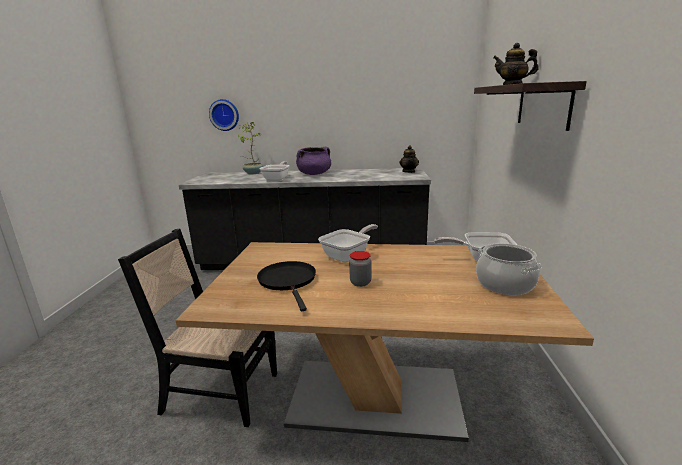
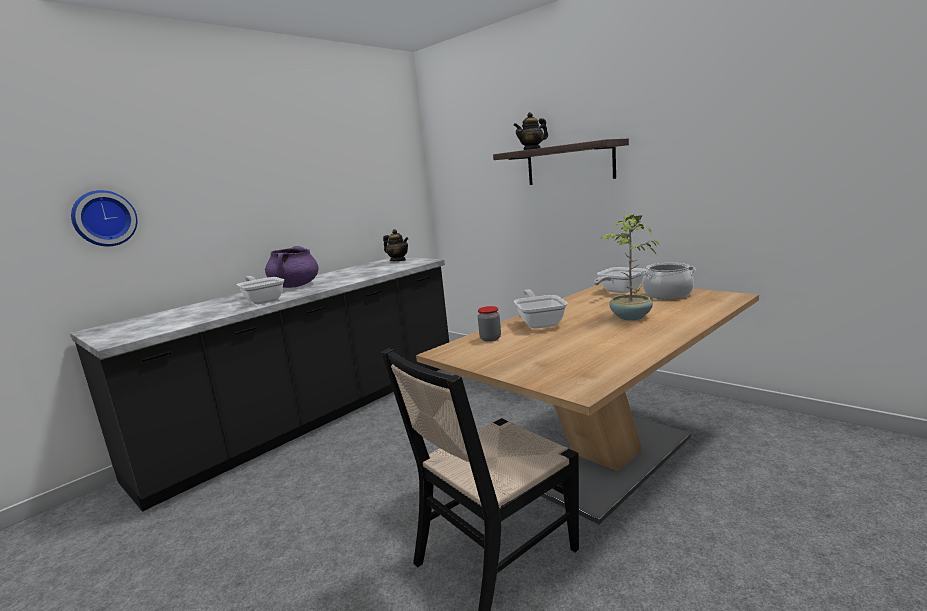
camera: 50 degrees left, 5 degrees down
(253, 173) = (187, 308): potted plant -> potted plant (630, 317)
(288, 281) = (564, 350): black frying pan -> none
(360, 283) = (607, 327): jar -> jar (490, 338)

